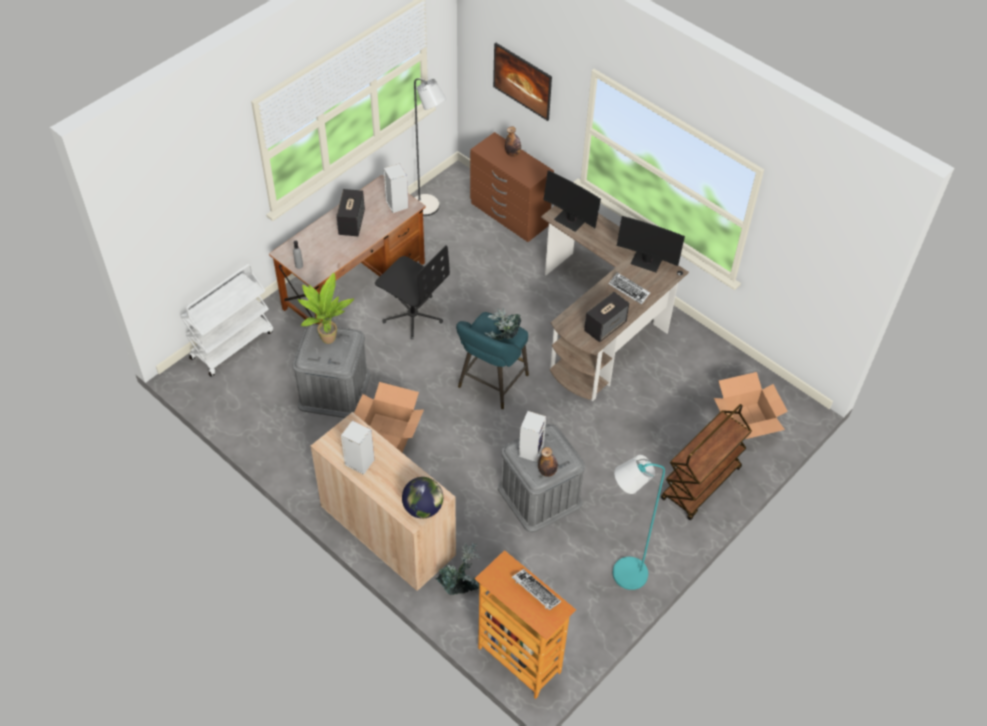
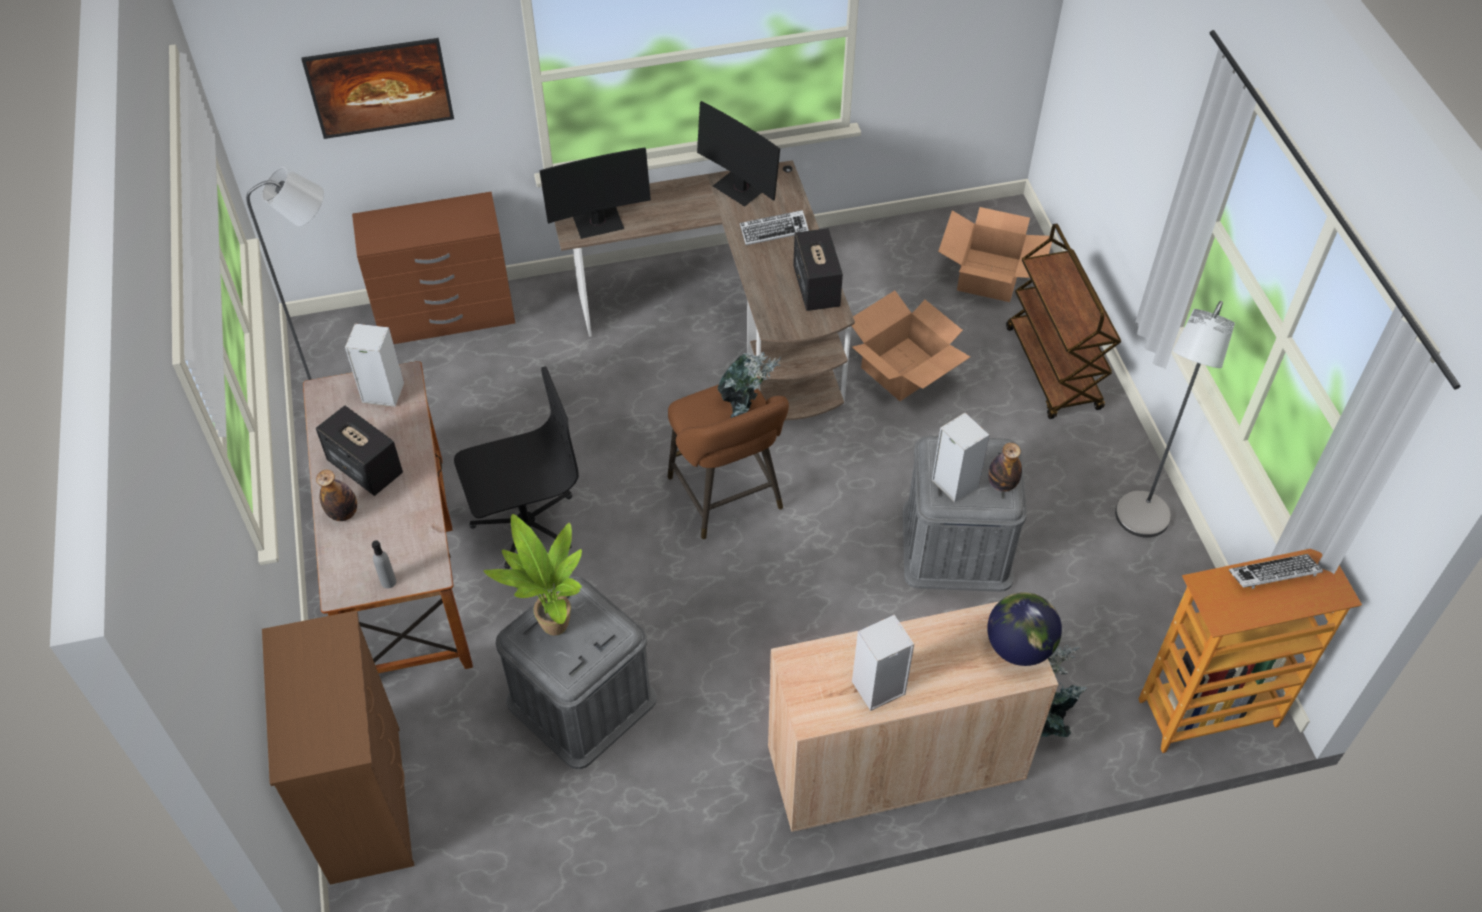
camera: 55 degrees left, 0 degrees up
(232, 344) = (367, 801): white cart -> brown dresser
(388, 433) = (719, 670): cardboard box -> cardboard box (904, 369)
(491, 384) = (728, 498): turquoise stool -> brown stool
(512, 153) = (415, 216): bottle -> bottle (343, 513)
(622, 574) = (1138, 523): turquoise floor lamp -> grey floor lamp
(646, 261) = (740, 188): monitor -> monitor turned 75 degrees clockwise

